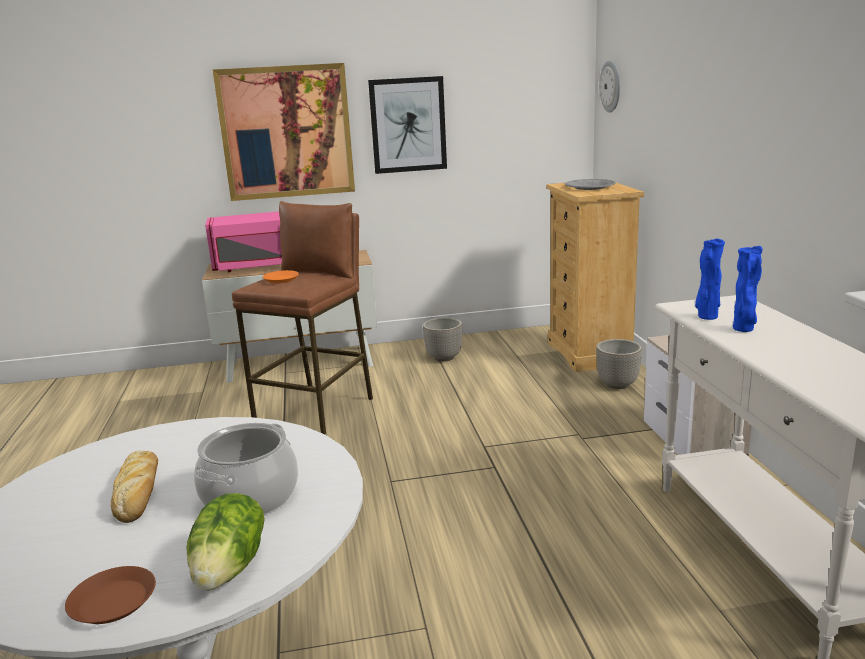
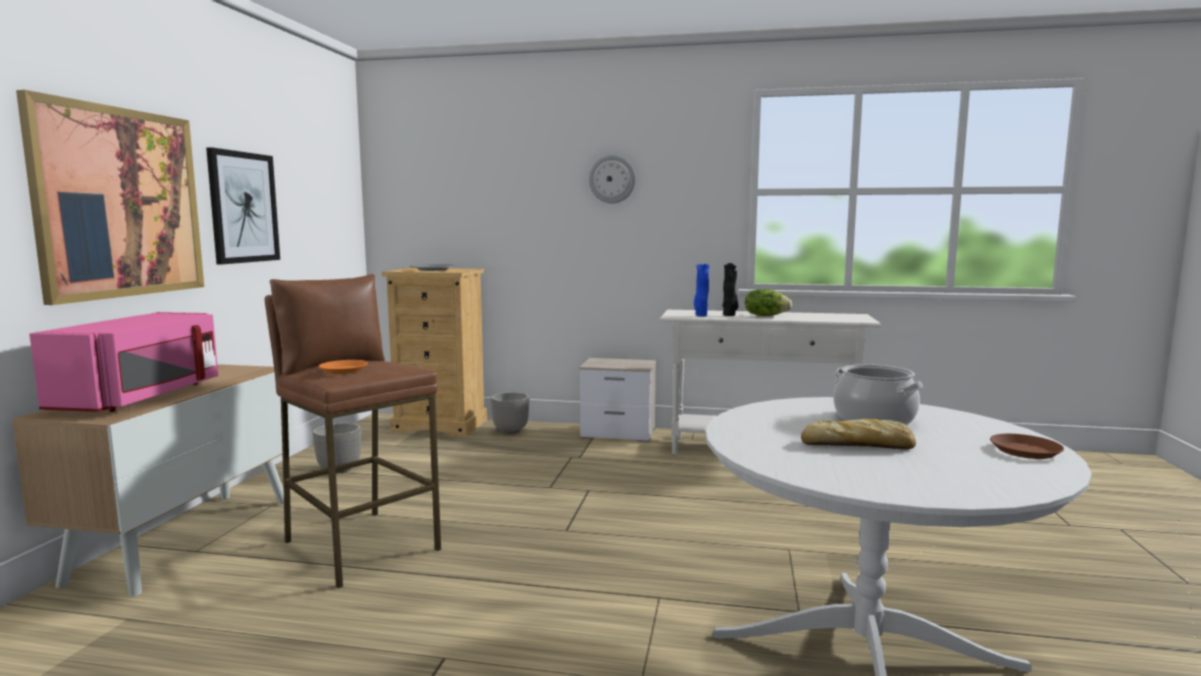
camera: 70 degrees left, 10 degrees down
(231, 568) = (975, 426): lettuce -> lettuce (765, 316)
(611, 86) = (402, 185): wall clock -> wall clock (612, 179)
(743, 329) = (730, 315): blue vase -> black vase

